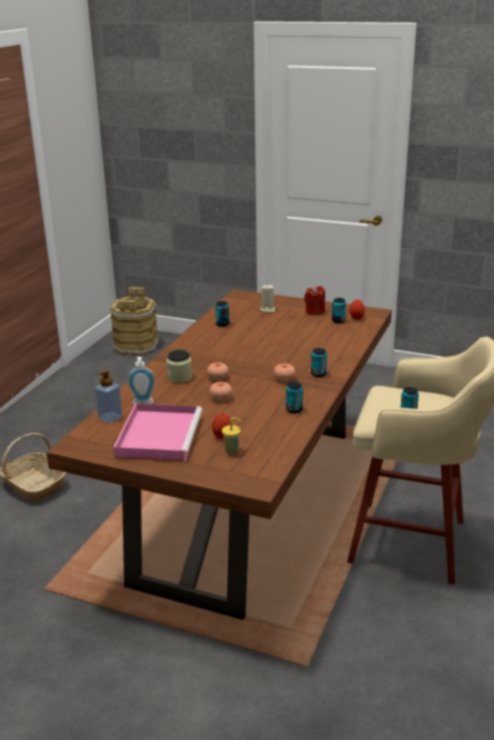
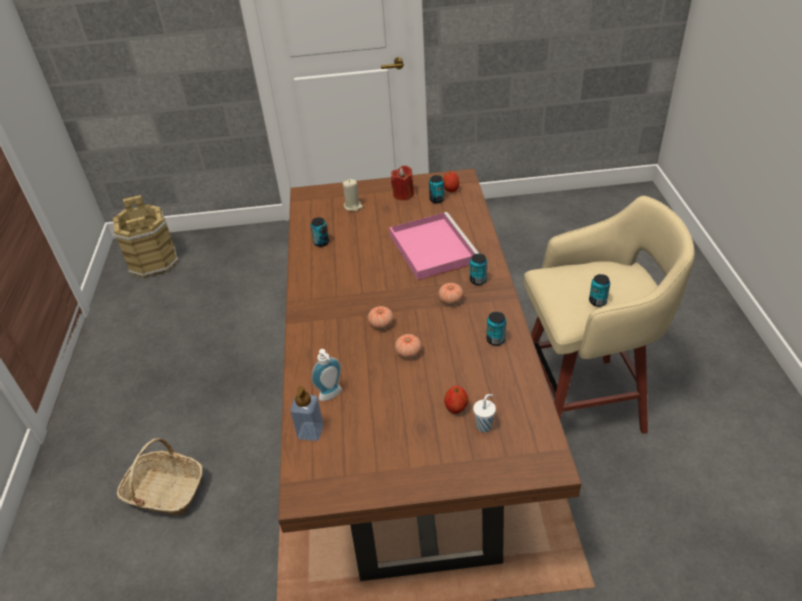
camera: 25 degrees left, 15 degrees up
(159, 435) = (387, 435): pink tray -> pink tray (431, 248)
(179, 377) = (339, 338): jar -> none
(232, 451) = (484, 426): yellow cup -> white cup

